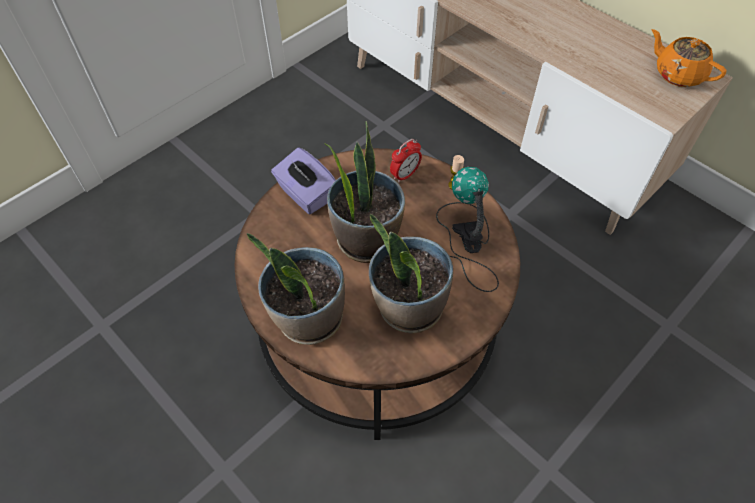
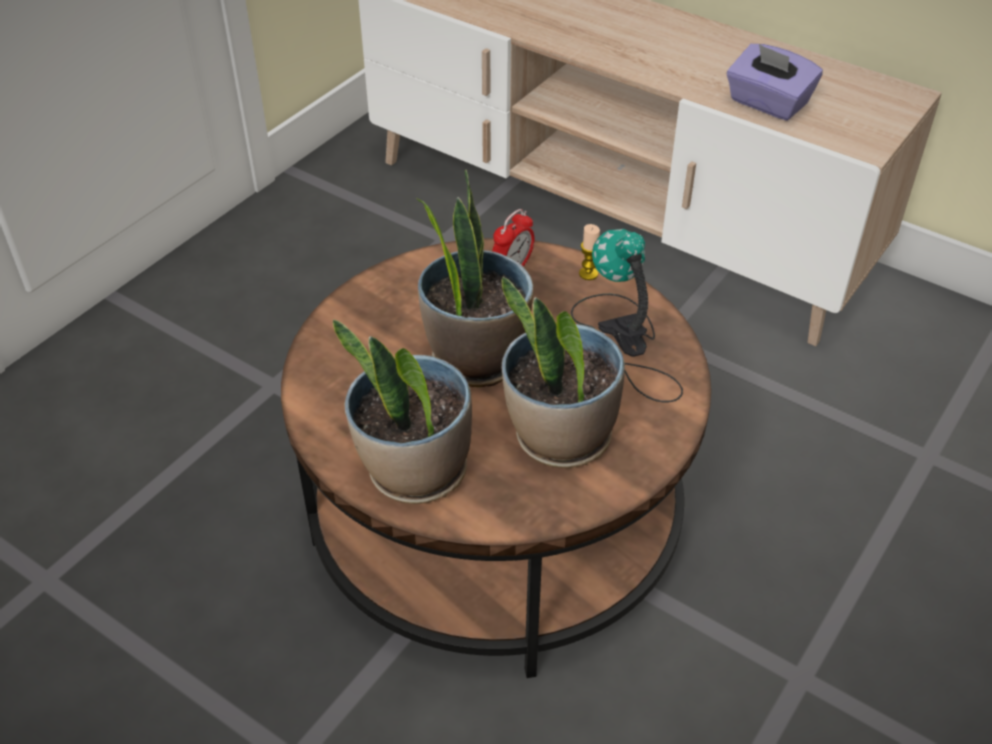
camera: 10 degrees left, 10 degrees down
(305, 194) = (370, 311): purple tissue box -> purple tissue box (767, 103)
(677, 74) = (868, 96): orange teapot -> none

